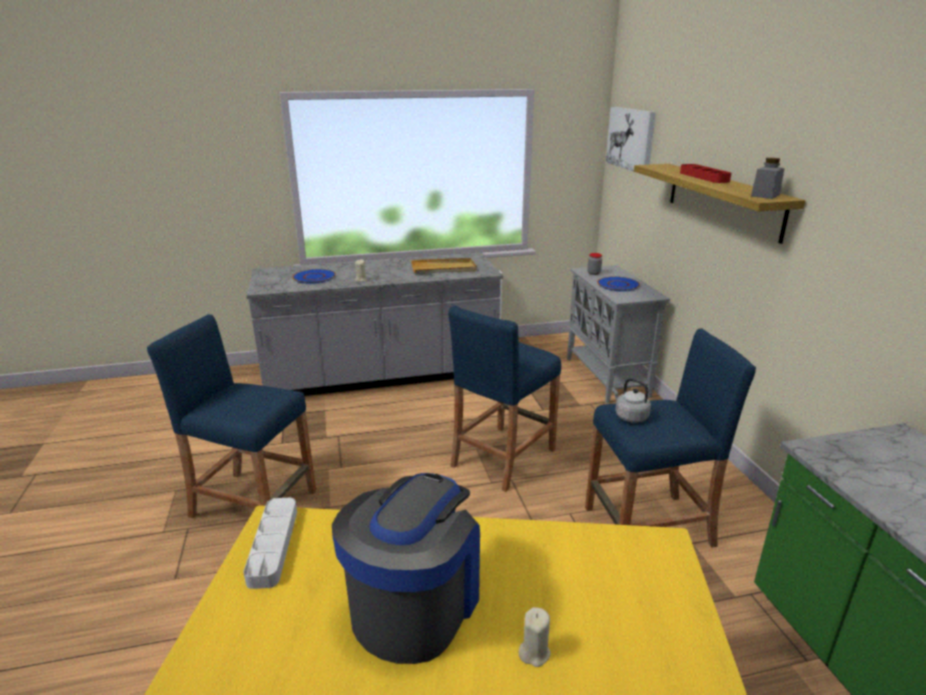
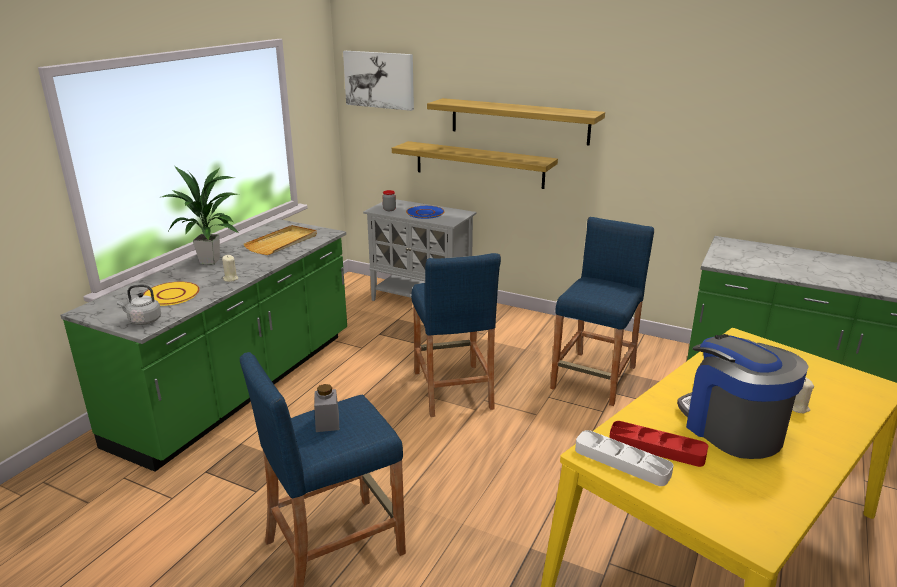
camera: 50 degrees left, 0 degrees up
(314, 277) = (171, 294): blue plate -> yellow plate
(377, 266) = (210, 261): none -> potted plant
(382, 376) = (240, 387): grey counter -> green counter
(629, 416) = (590, 294): grey kettle -> grey kettle (143, 320)
(684, 245) = (479, 164): none -> shelf
(704, 177) = (505, 105): red tray -> red tray (656, 448)
(765, 195) = (581, 112): grey jar -> grey jar (327, 422)

